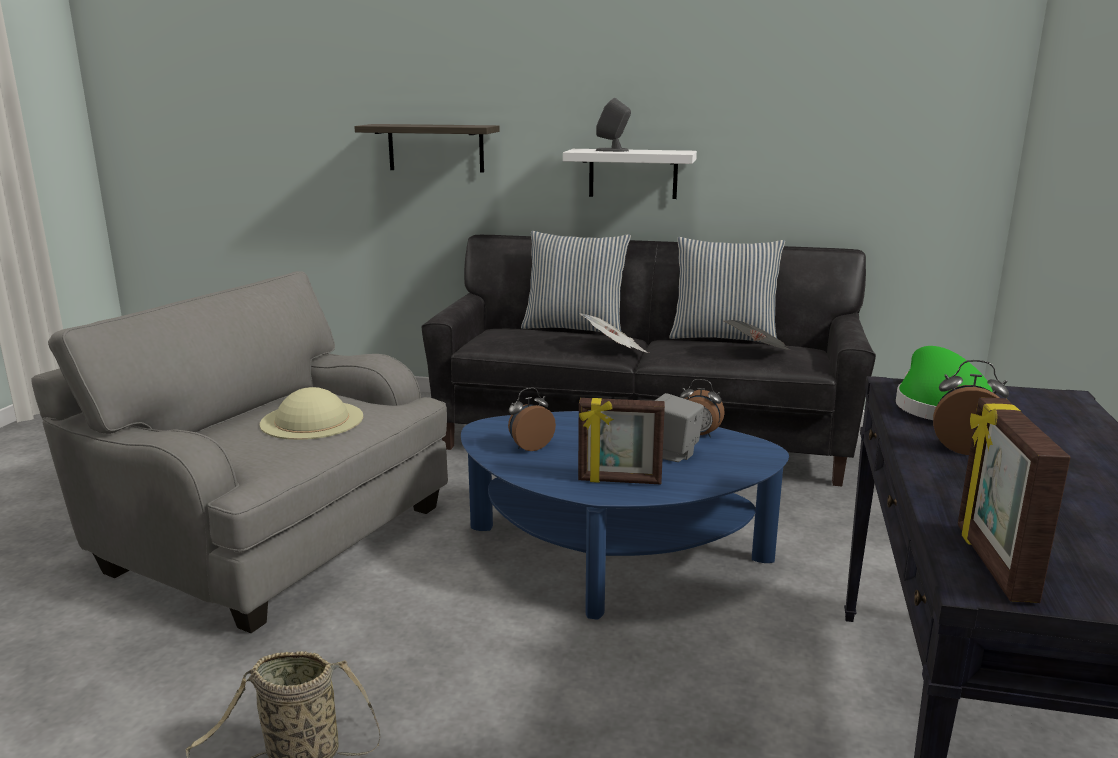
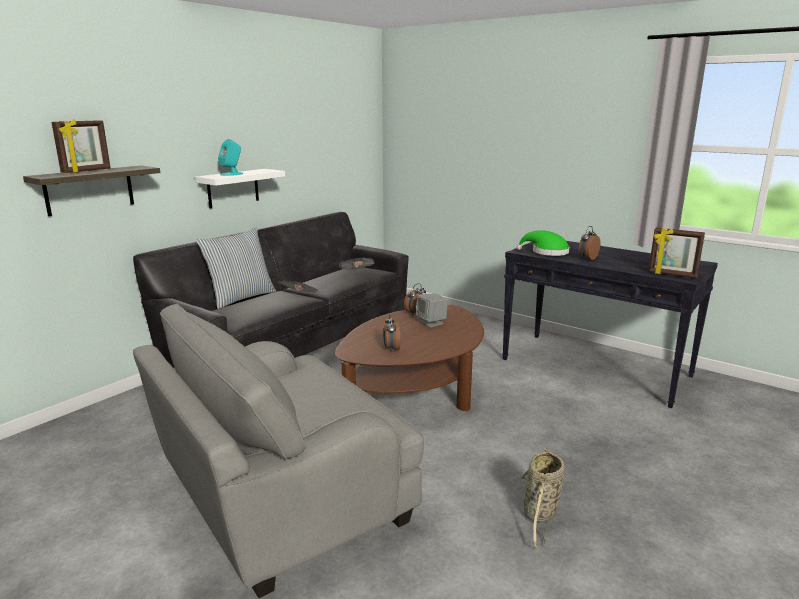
camera: 65 degrees left, 0 degrees up
(312, 420) = (304, 393): beige hat -> none
(612, 150) = (232, 174): grey speaker -> turquoise speaker
(613, 555) = (415, 391): blue coffee table -> brown coffee table
(619, 481) = (453, 338): picture frame -> picture frame (87, 171)
(723, 337) = (314, 275): pillow -> none

